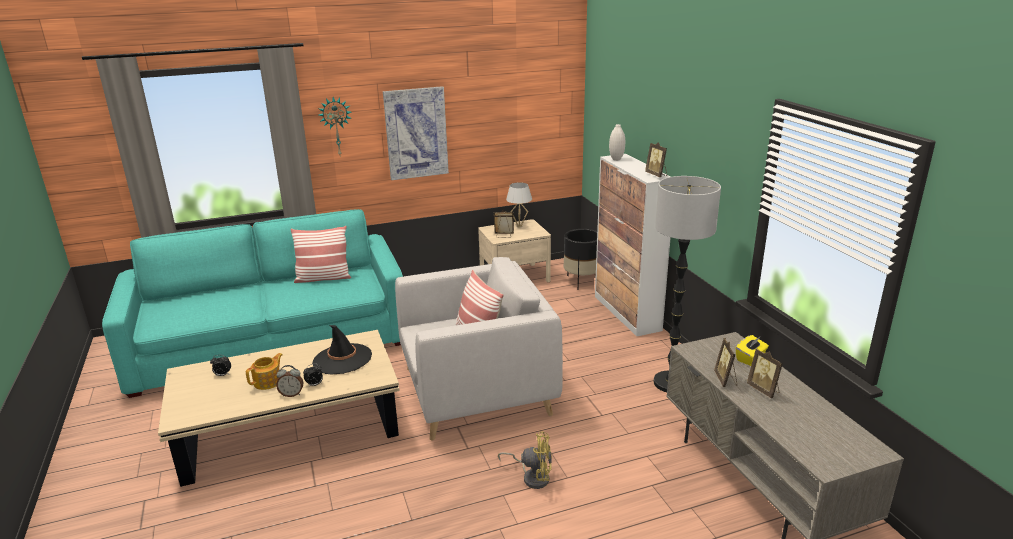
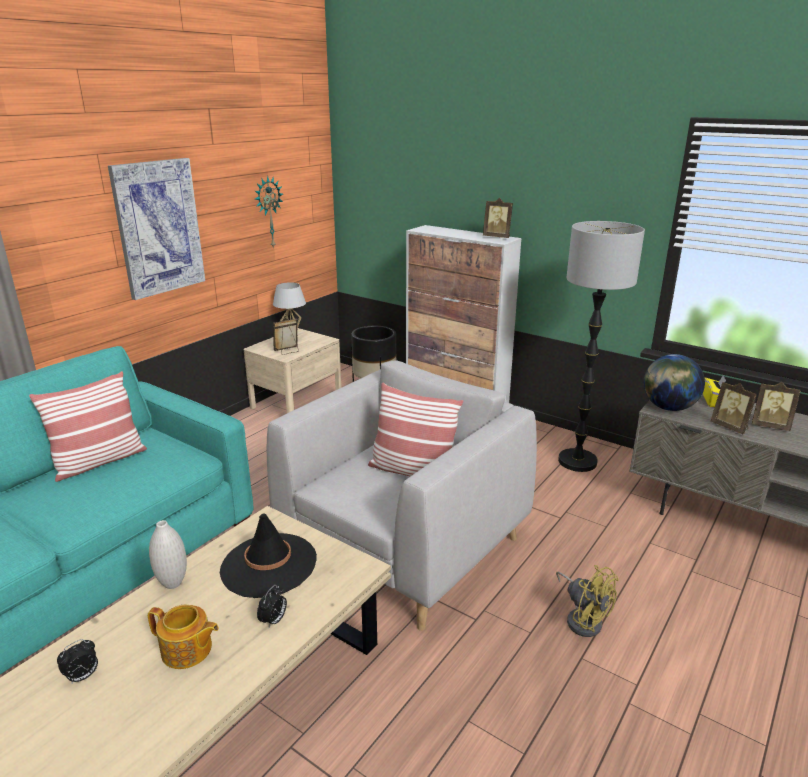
camera: 35 degrees left, 0 degrees up
(268, 382) = (187, 650): teapot -> teapot turned 105 degrees clockwise
(292, 394) = (254, 652): alarm clock -> none
(336, 126) = (44, 224): wall clock -> wall clock (268, 212)
(532, 477) = (583, 619): yellow fan -> yellow fan turned 75 degrees clockwise
(616, 159) = (428, 230): white vase -> white vase (173, 583)
(700, 350) = (668, 408): none -> globe

